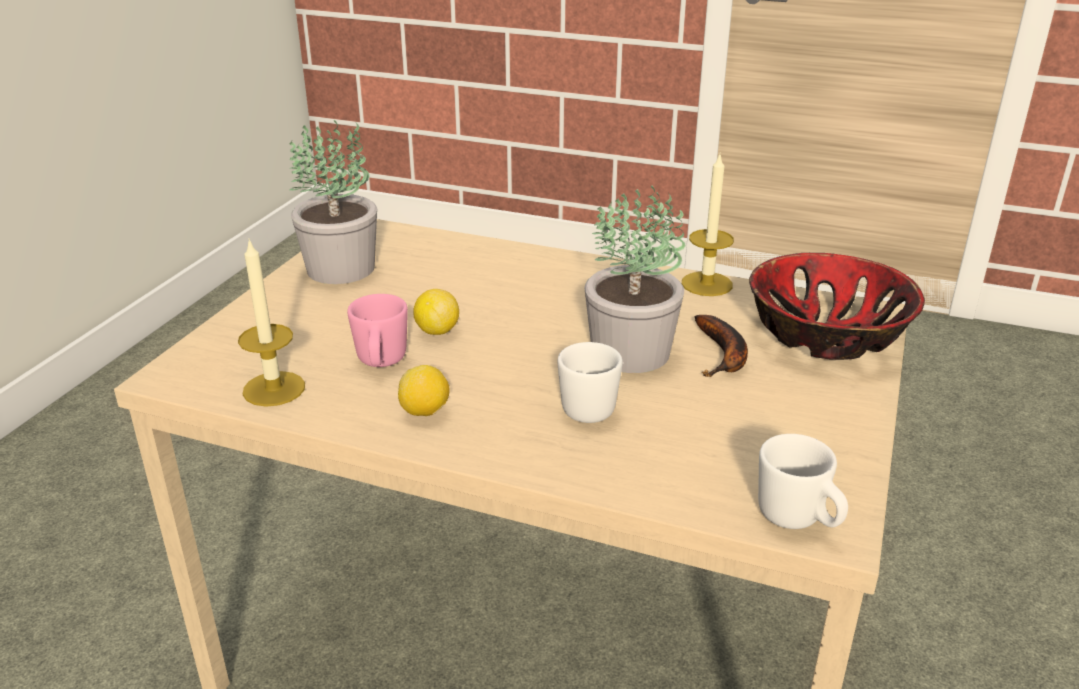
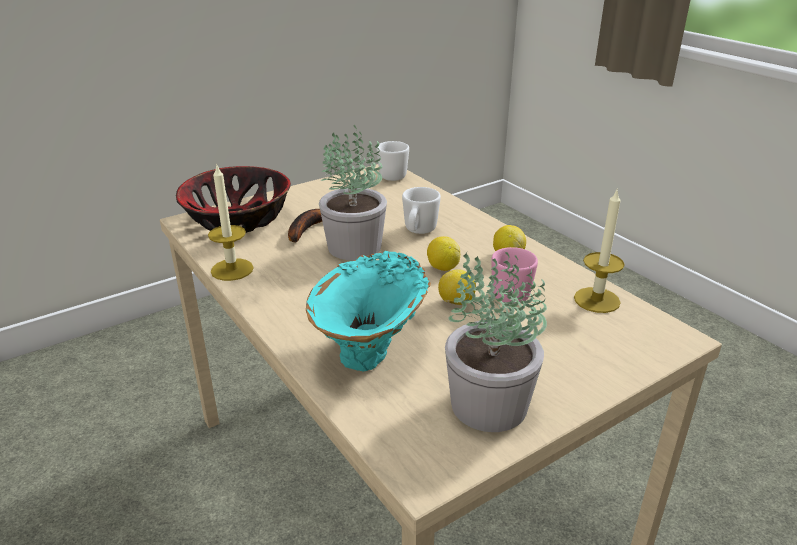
camera: 145 degrees left, 0 degrees up
(472, 271) = (373, 349): none -> turquoise vase
(492, 364) = (443, 267): none -> lemon

